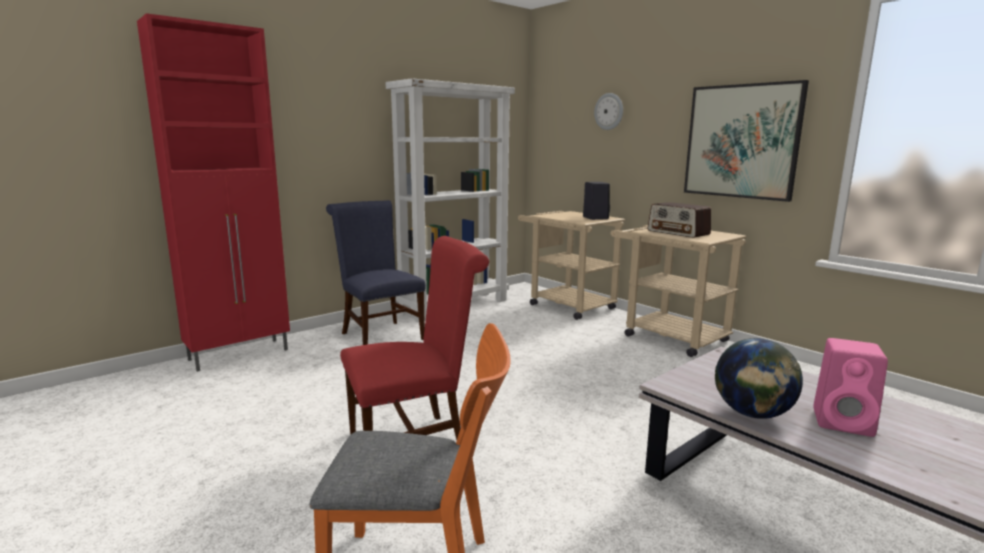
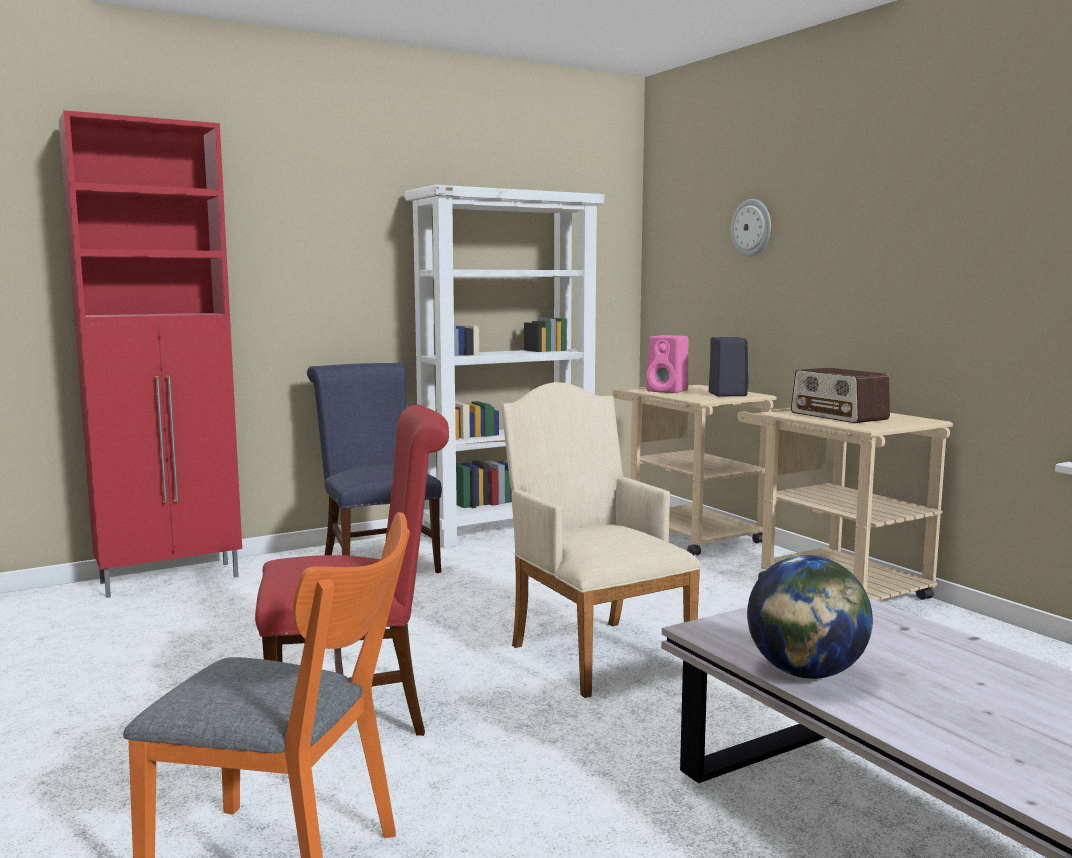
camera: 10 degrees right, 5 degrees down
(549, 390) = (594, 652): none -> beige armchair
(741, 141) = (941, 270): picture -> none
(844, 422) = (947, 694): pink speaker -> pink speaker (668, 391)

